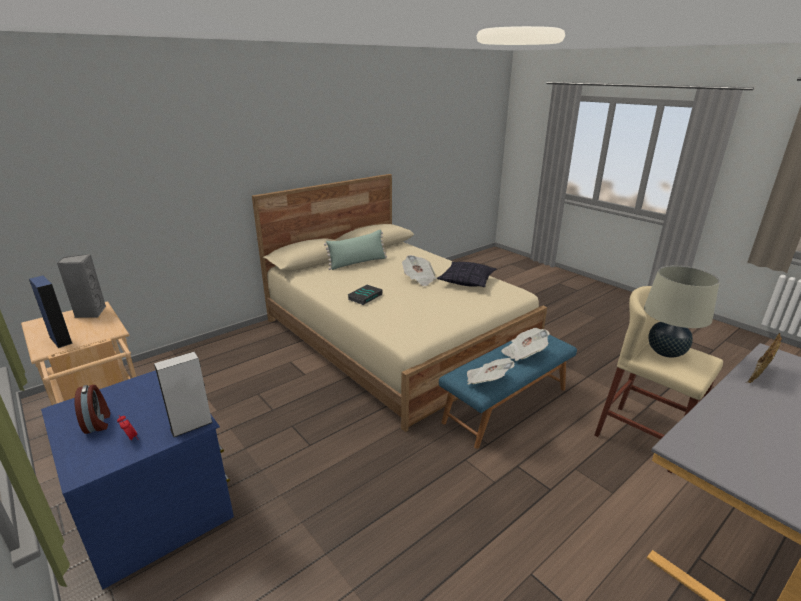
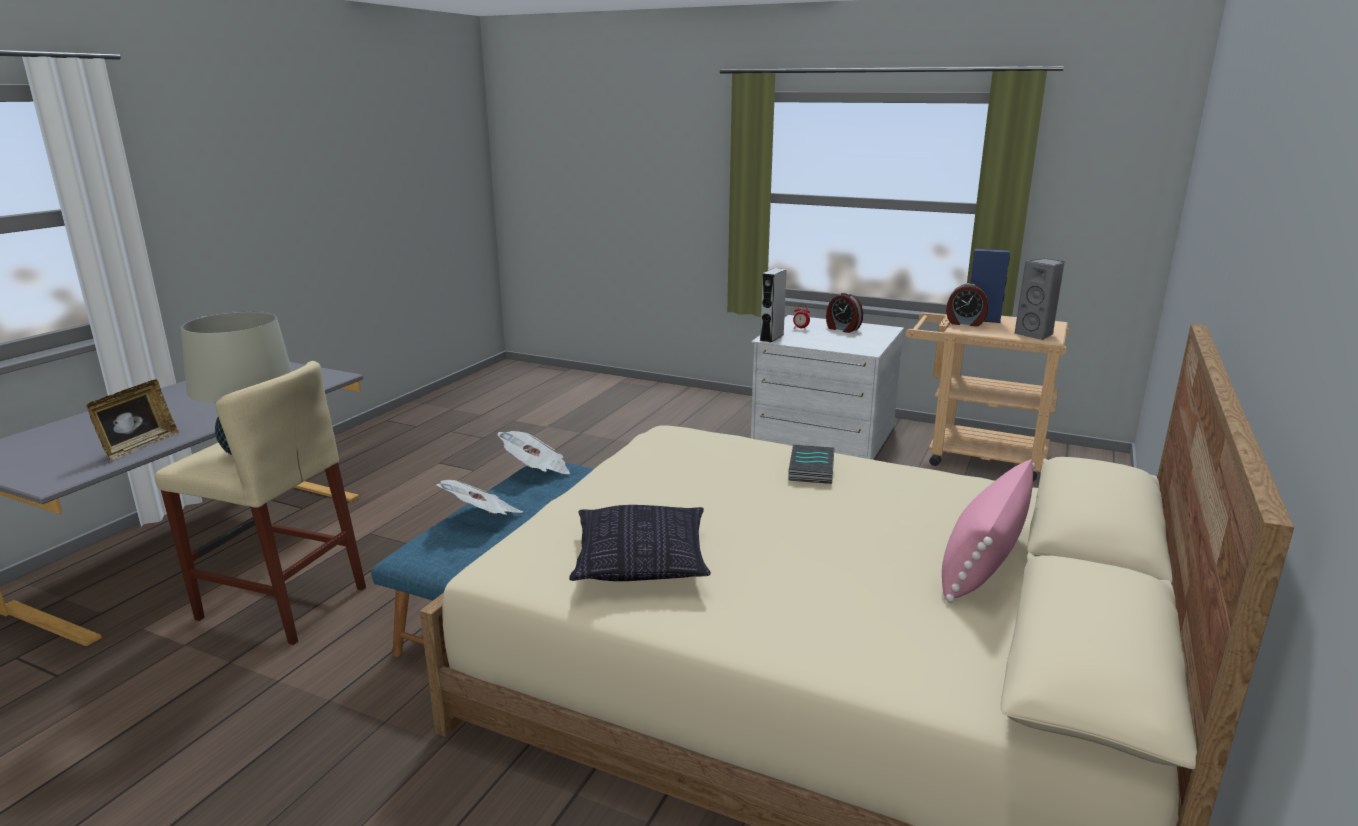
camera: 155 degrees right, 5 degrees down
(89, 336) = (965, 323): none -> alarm clock
(156, 505) = (823, 436): blue dresser -> white dresser
(357, 263) = (983, 560): green pillow -> pink pillow
(419, 279) = (762, 540): newspaper -> none

